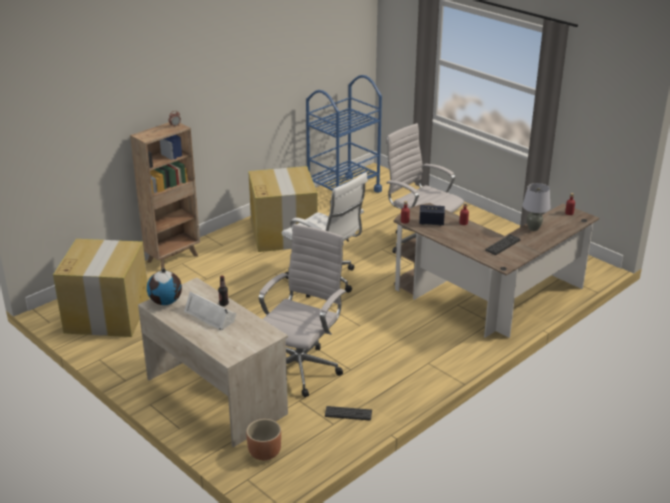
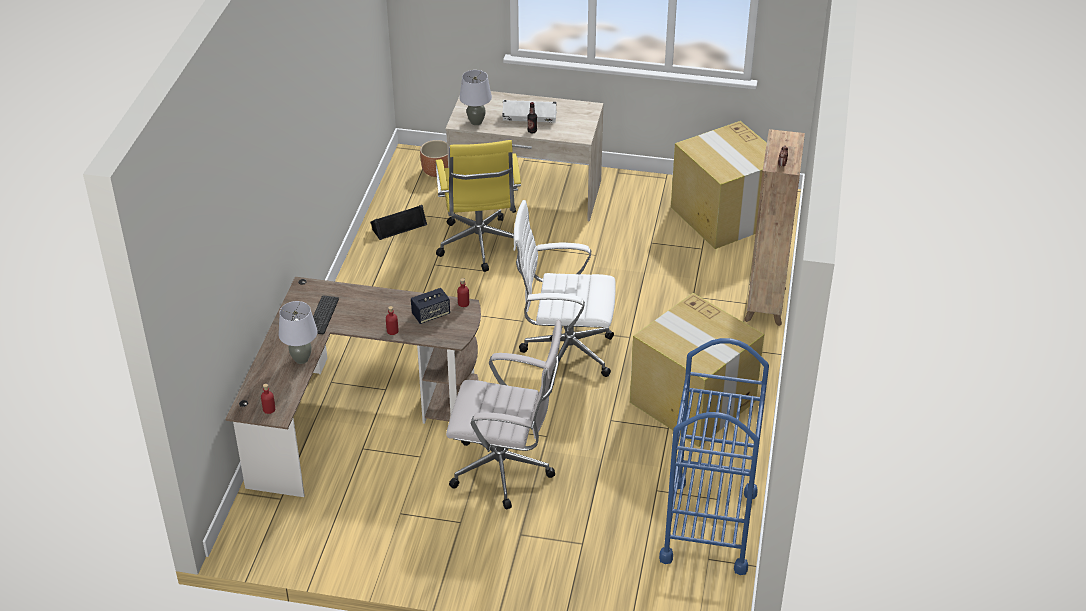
camera: 145 degrees right, 10 degrees up
(166, 302) = (582, 113): globe -> none
(256, 329) = (476, 122): none -> grey table lamp
(302, 368) = (480, 246): white office chair -> yellow office chair
(348, 413) = (398, 226): keyboard -> black speaker

